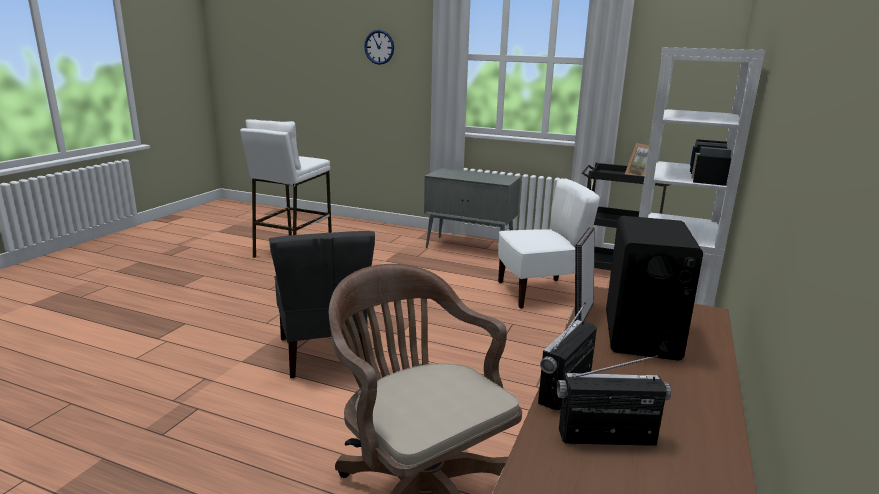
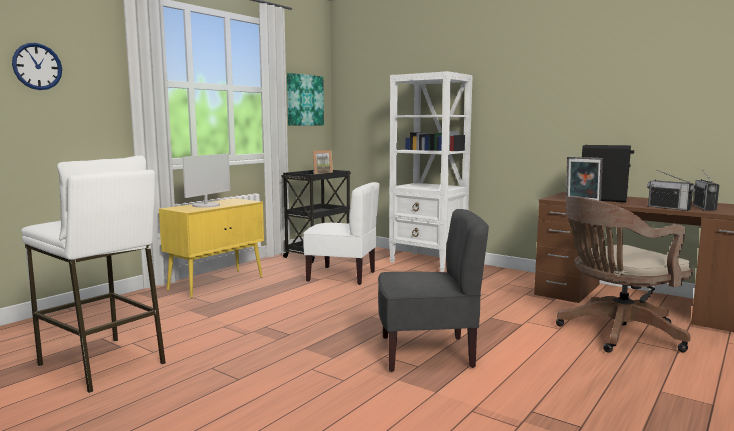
camera: 75 degrees left, 10 degrees down
(466, 175) = (206, 205): none -> monitor
(470, 248) = (217, 283): grey cabinet -> yellow cabinet
(538, 292) = (342, 276): white chair -> white chair turned 105 degrees clockwise
(674, 74) = (304, 100): none -> picture

